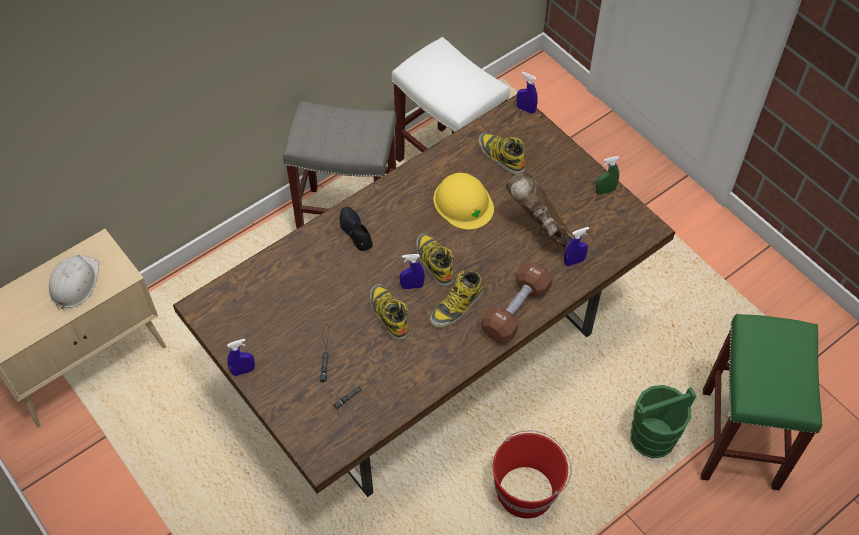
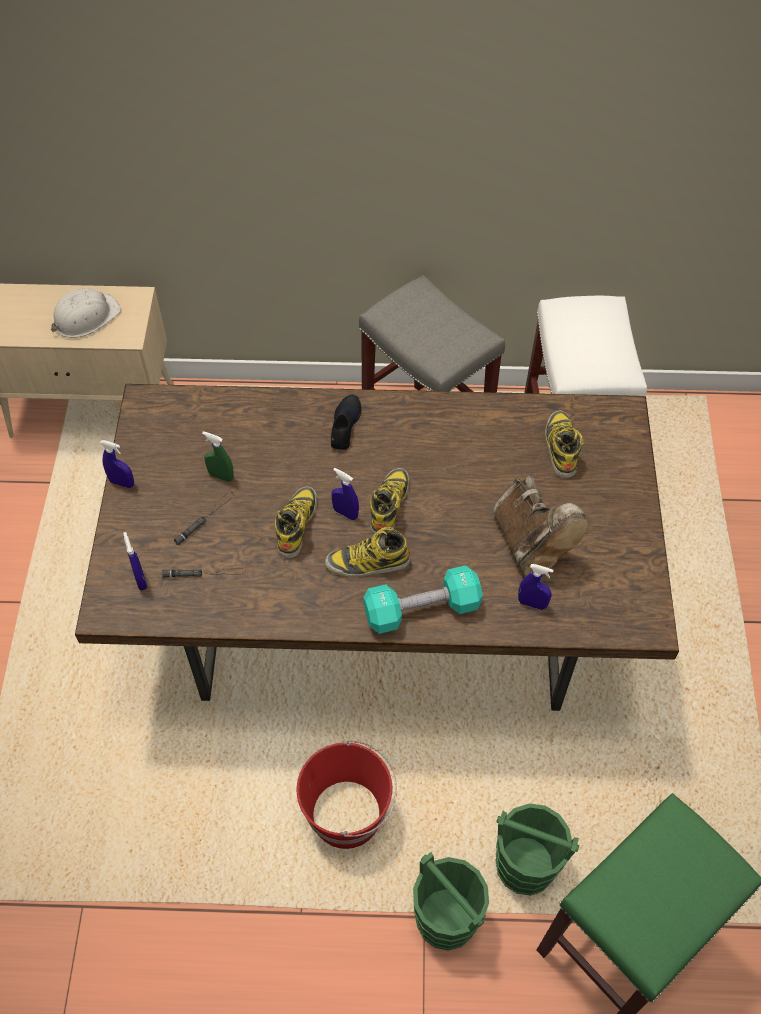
camera: 40 degrees right, 0 degrees up
(463, 202) = (476, 467): yellow hard hat -> none
(516, 310) = (422, 609): brown dumbbell -> turquoise dumbbell
(525, 109) = (634, 416): blue spray bottle -> blue spray bottle (140, 579)
(540, 228) = (530, 544): brown boot -> brown boot turned 150 degrees clockwise
(605, 191) = (639, 554): green spray bottle -> green spray bottle (221, 476)
(638, 503) = (446, 918): none -> green bucket

